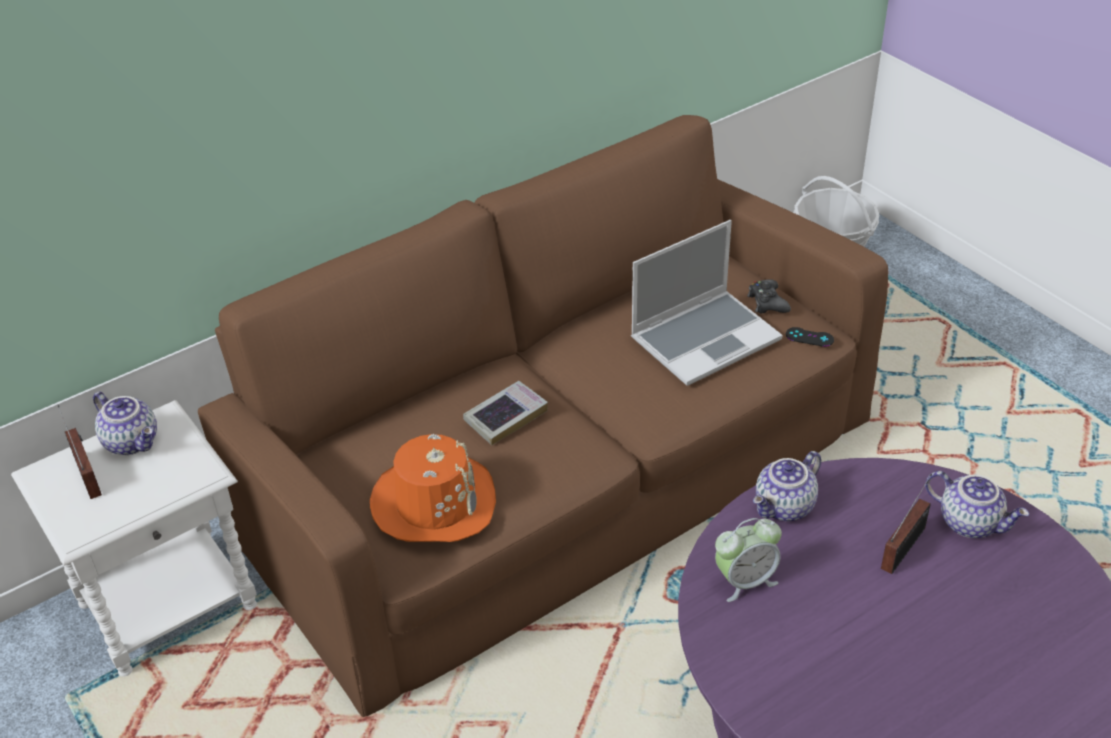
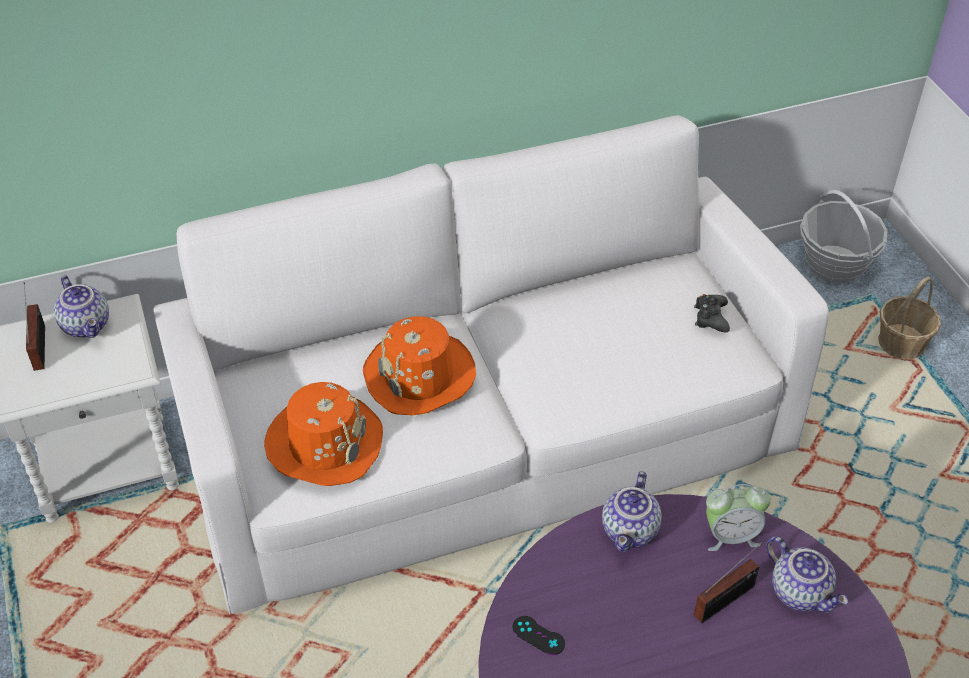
camera: 15 degrees right, 5 degrees up
(506, 417) = (420, 376): book -> orange hat
(560, 474) = (485, 430): brown sofa -> white sofa
(705, 338) = (635, 341): laptop -> none
(745, 581) = (562, 593): alarm clock -> alarm clock (731, 536)
(785, 507) = (631, 531): teapot -> teapot turned 45 degrees counterclockwise
(809, 337) = (736, 363): black game controller -> black game controller (538, 635)
(922, 306) = (901, 343): none -> basket

